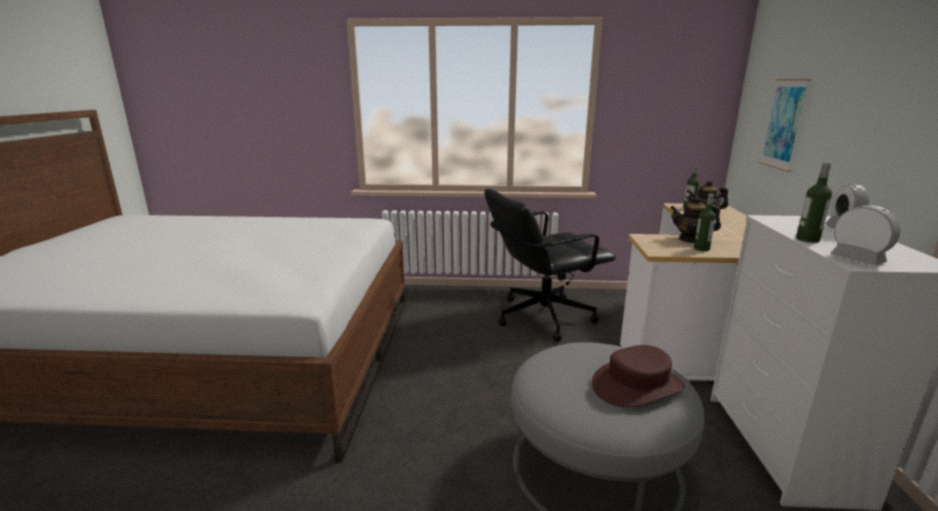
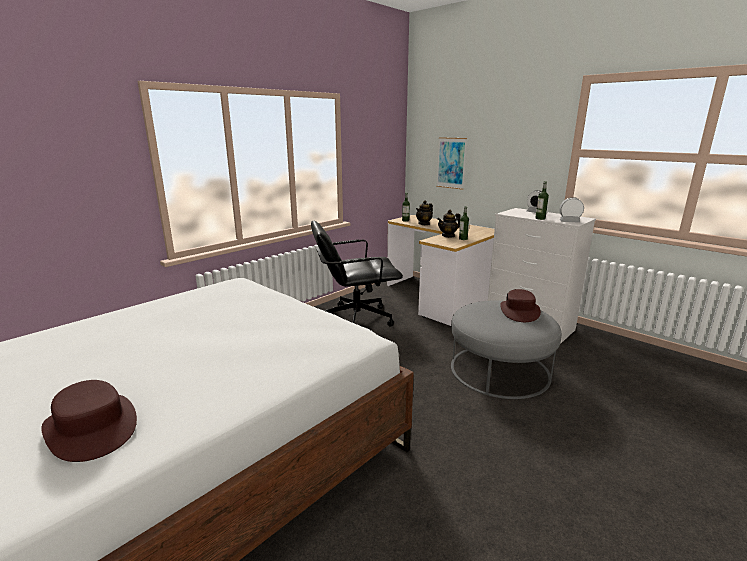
camera: 50 degrees left, 0 degrees up
(82, 272) = (92, 427): none -> brown hat
(542, 316) = (355, 319): black office chair -> black office chair turned 60 degrees clockwise

